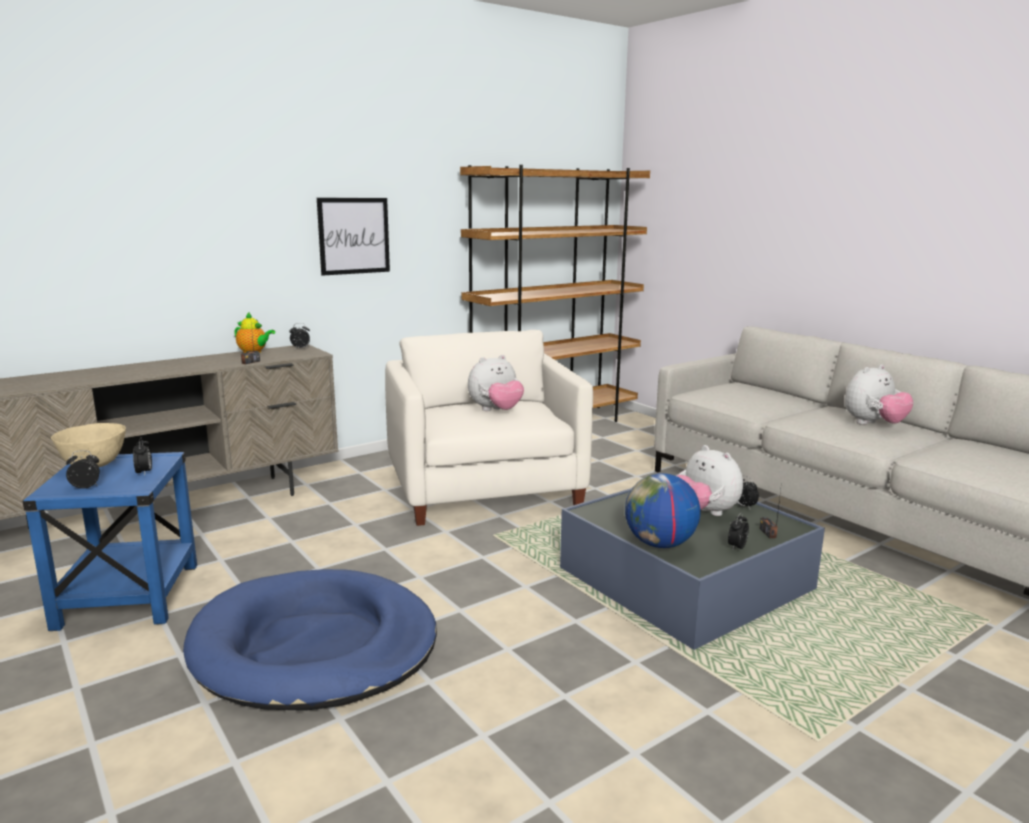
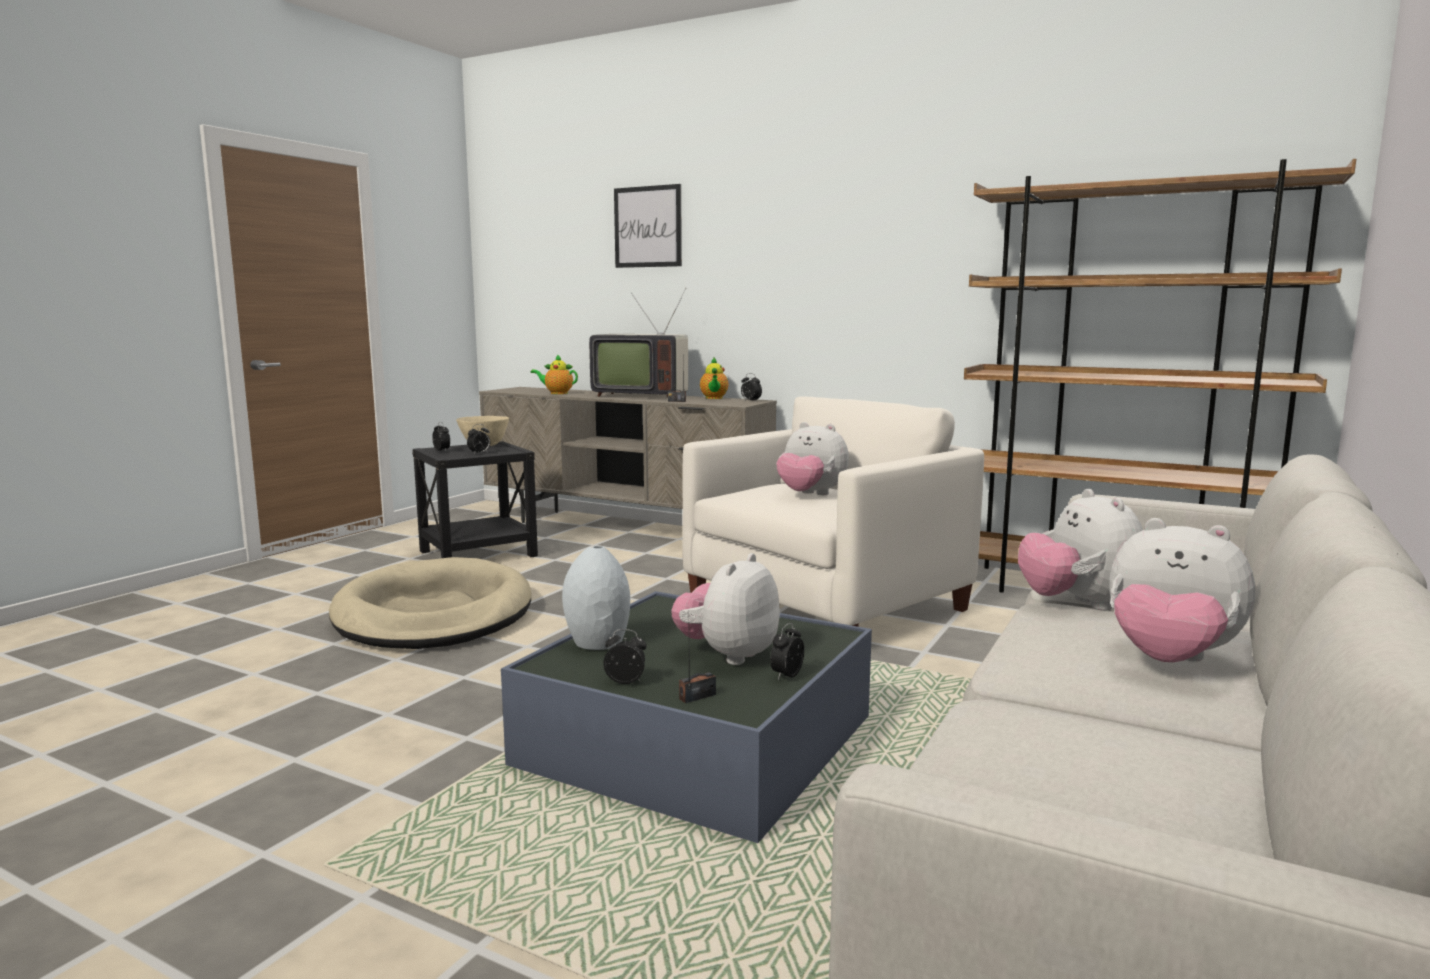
camera: 65 degrees right, 5 degrees down
(64, 382) = (557, 393): none -> teapot
(129, 596) = (479, 554): blue side table -> black side table
(173, 364) = (640, 395): none -> television
(314, 646) = (434, 614): blue dog bed -> beige dog bed
(354, 236) = (844, 284): picture -> picture (648, 227)
(660, 544) = (599, 643): globe -> grey vase
(782, 418) = (1078, 605): none -> plush toy

